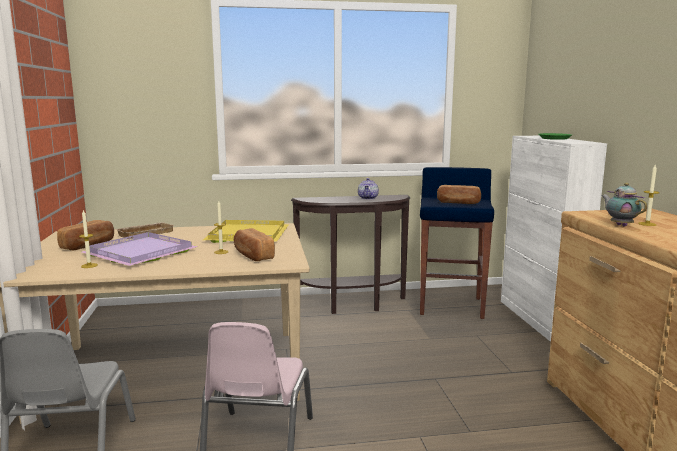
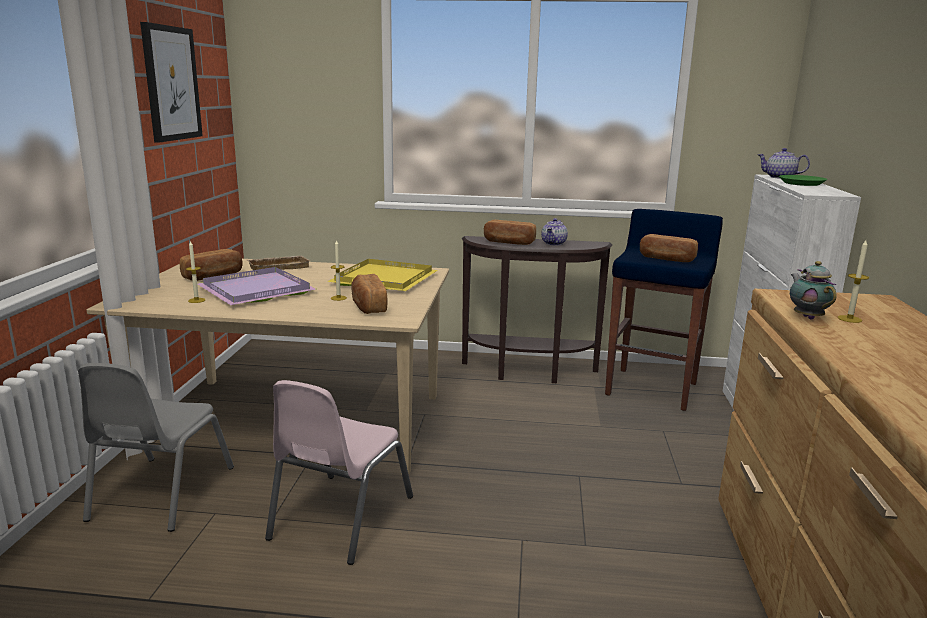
camera: 15 degrees right, 5 degrees up
(33, 72) = (171, 83): none -> picture
(333, 199) = (509, 242): none -> bread
(533, 136) = (779, 177): none -> teapot

